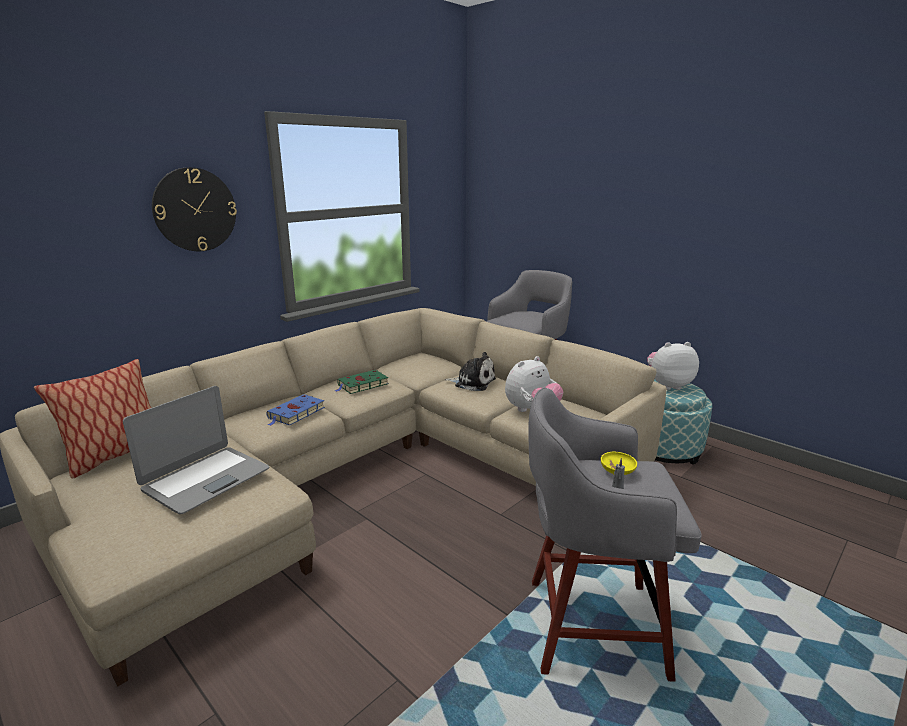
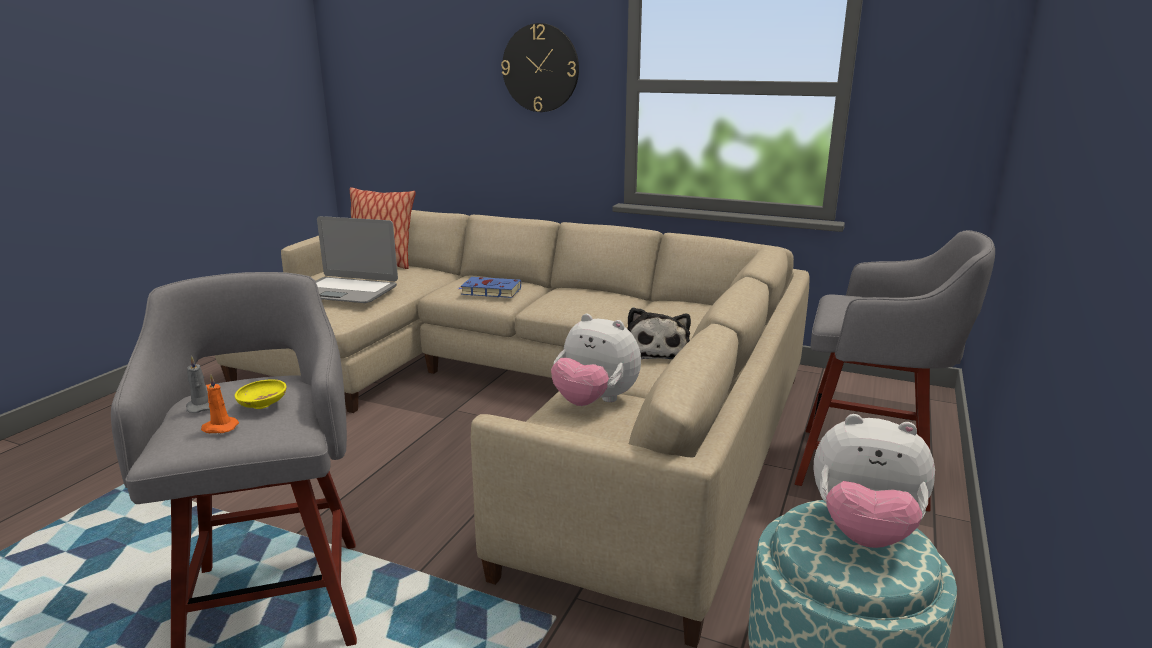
camera: 70 degrees right, 0 degrees up
(362, 385) = (584, 300): green book -> none
(651, 487) = (219, 428): none -> orange candle
(668, 385) = (864, 531): plush toy -> plush toy turned 135 degrees clockwise

